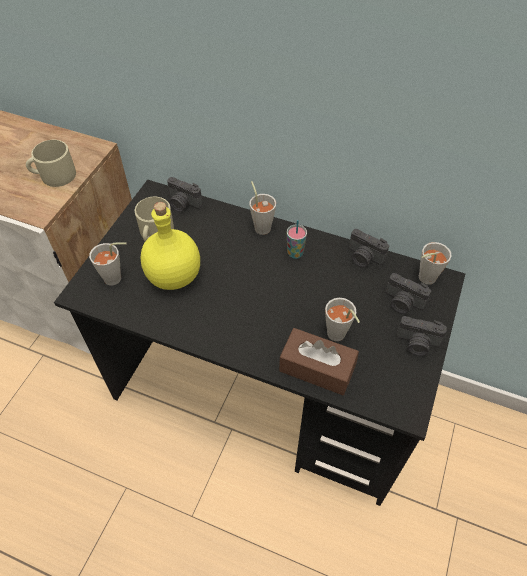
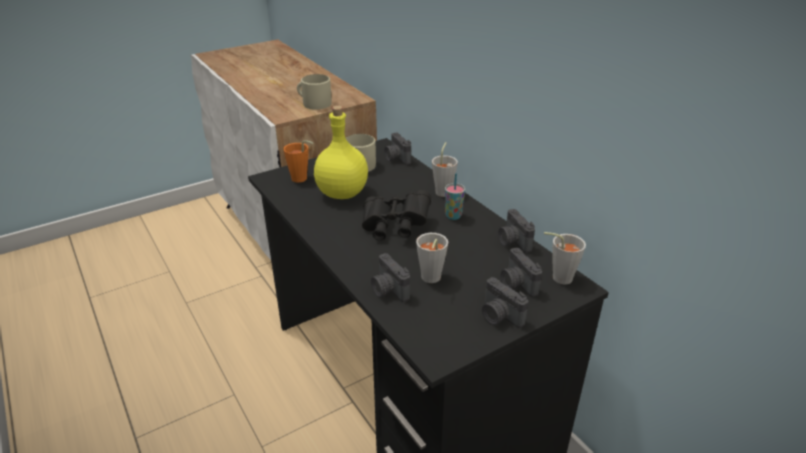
camera: 35 degrees right, 20 degrees down
(117, 278) = (301, 179): grey cup -> orange cup
(258, 293) = (394, 227): none -> black binoculars
(317, 368) = (388, 290): brown tissue box -> camera

